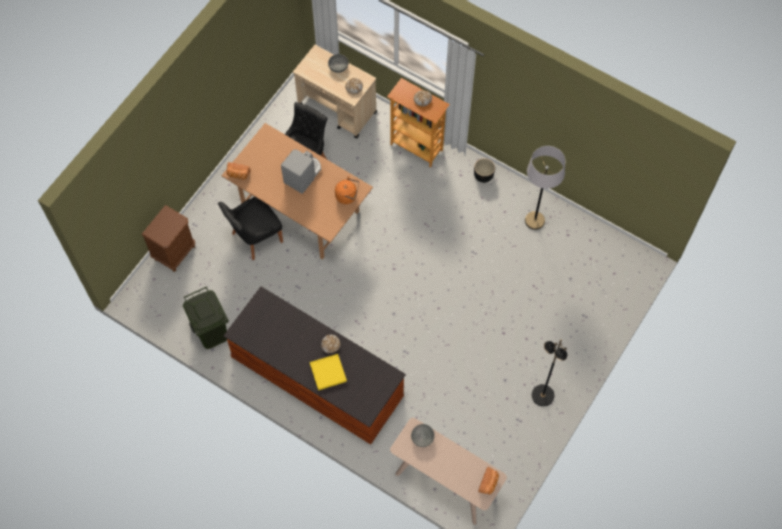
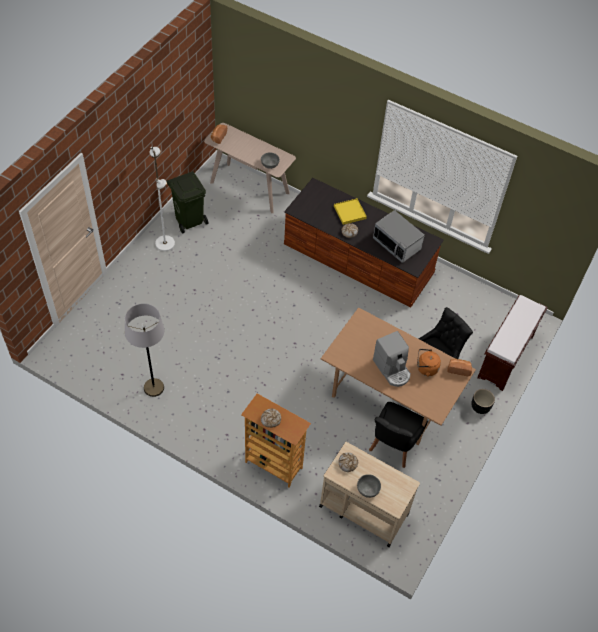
camera: 175 degrees right, 10 degrees down
(175, 252) = (505, 357): brown nightstand -> brown bench
(211, 333) = (455, 290): green trash can -> green trash can (190, 220)
(278, 328) = (397, 244): none -> microwave
(303, 175) = (392, 369): coffee machine -> coffee machine turned 60 degrees counterclockwise
(347, 196) = (345, 348): orange kettle -> orange kettle (426, 368)
(483, 175) = (203, 434): black planter -> black planter (480, 407)
(542, 395) = (165, 243): black floor lamp -> white floor lamp

